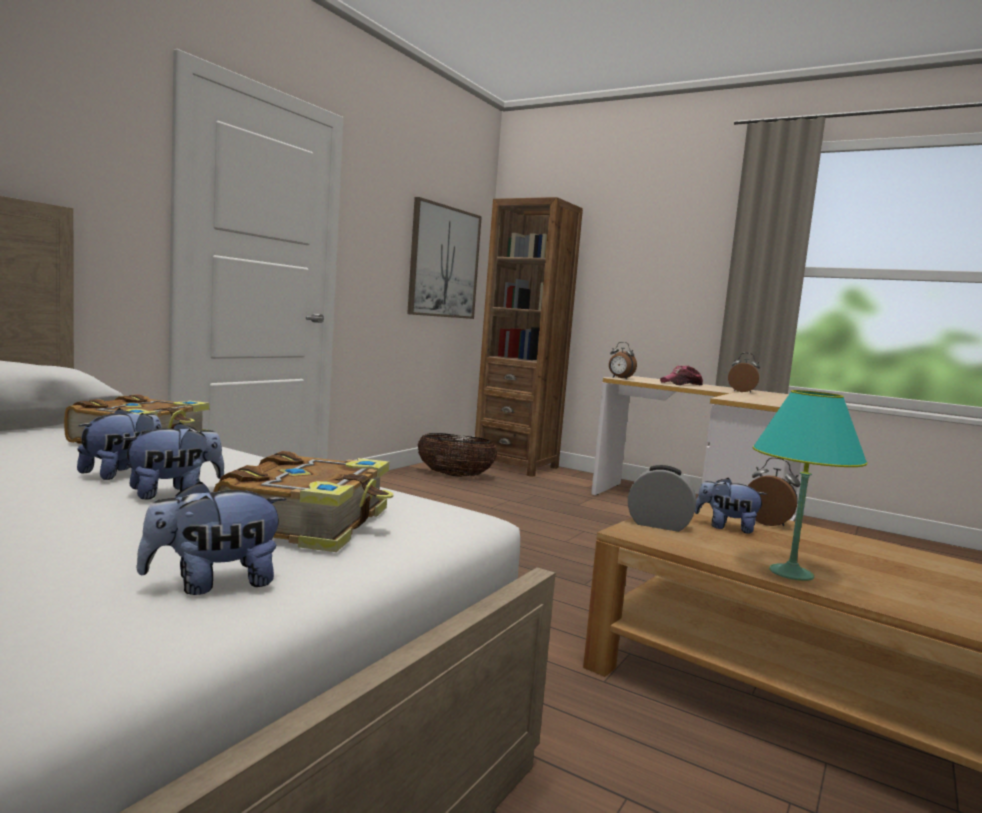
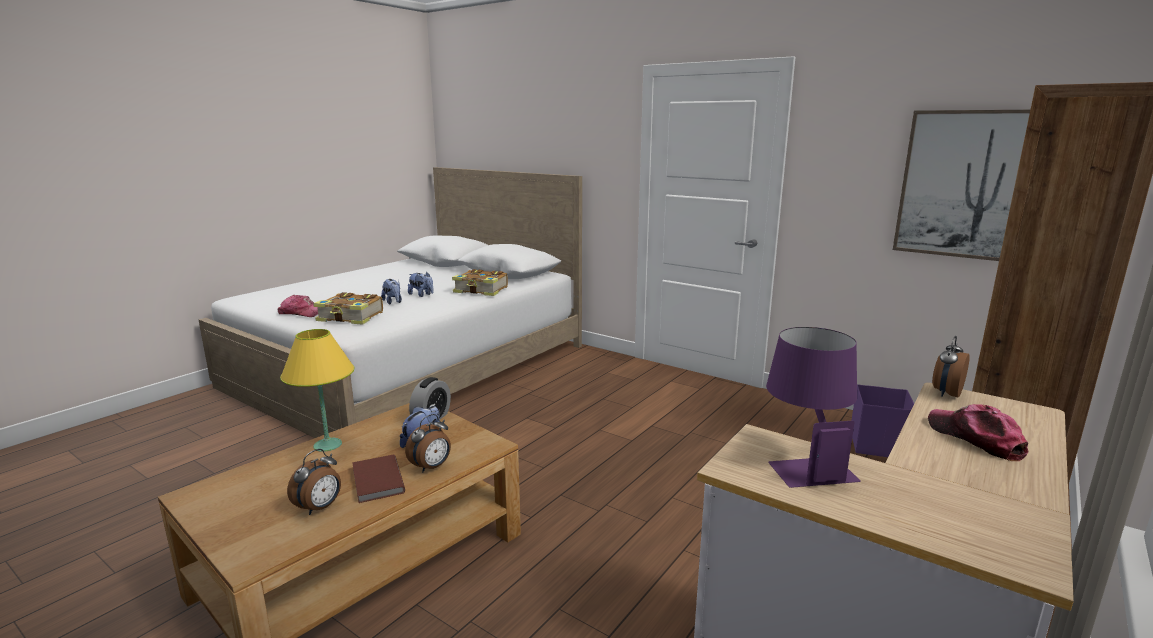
camera: 95 degrees right, 10 degrees up
(213, 584) = (302, 313): plush toy -> cap
(454, 475) = (878, 444): basket -> purple storage box
(742, 391) = (952, 486): alarm clock -> alarm clock (320, 508)
(750, 398) = (804, 463): none -> purple table lamp
(791, 573) = (328, 445): turquoise table lamp -> yellow table lamp
(828, 542) = (376, 481): none -> brown book

